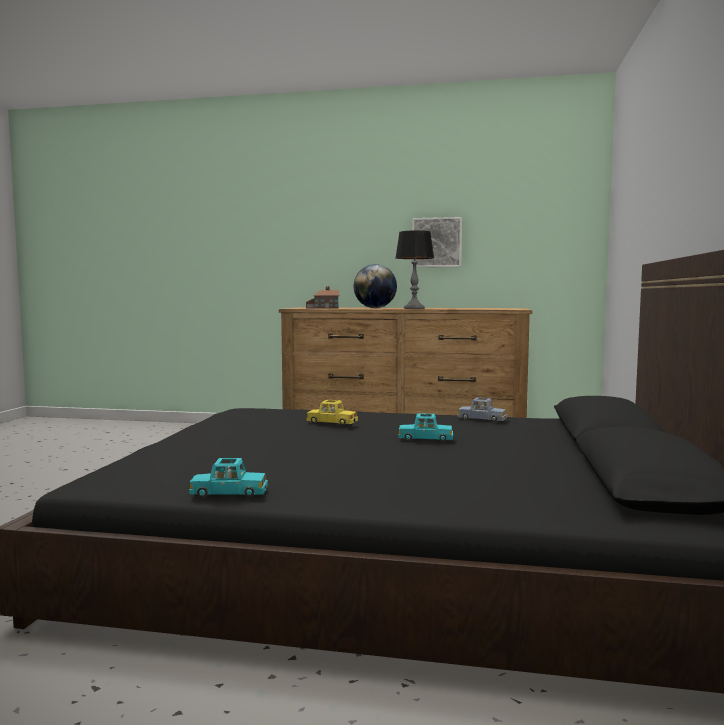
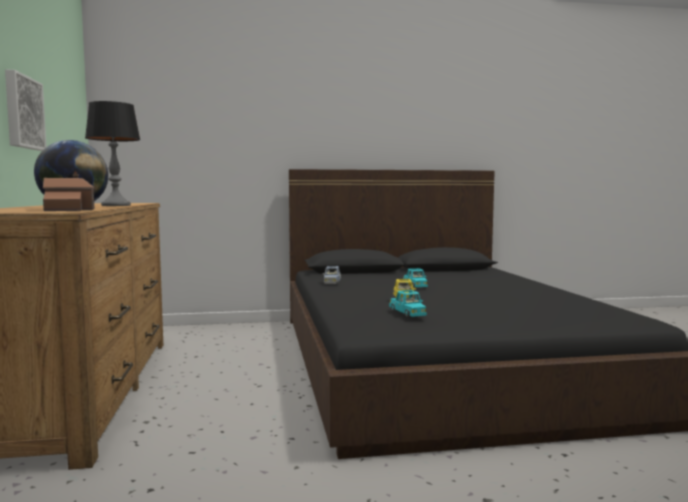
camera: 110 degrees left, 0 degrees up
(229, 493) = (585, 299): turquoise toy car -> turquoise toy car (408, 313)

